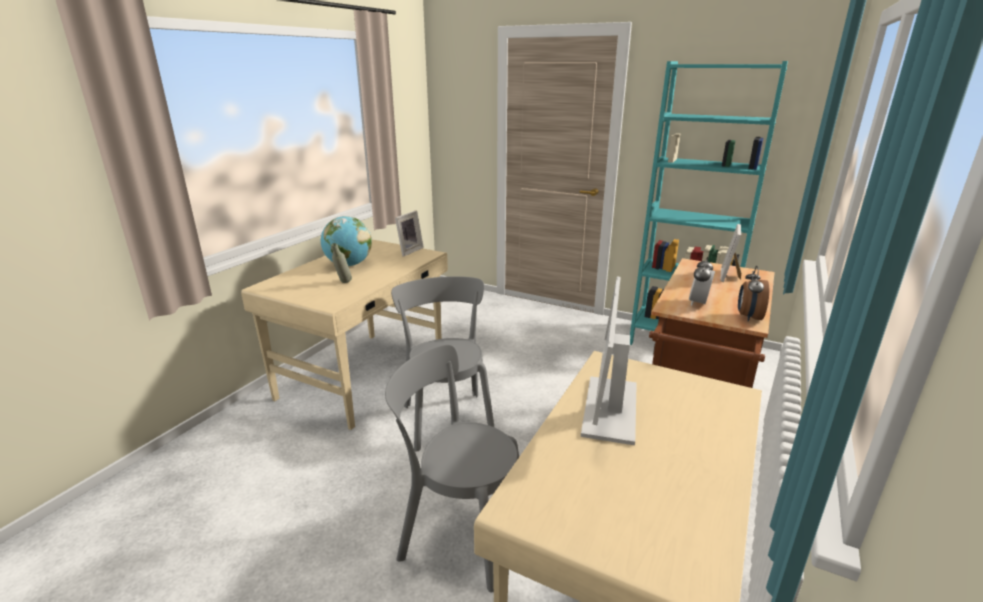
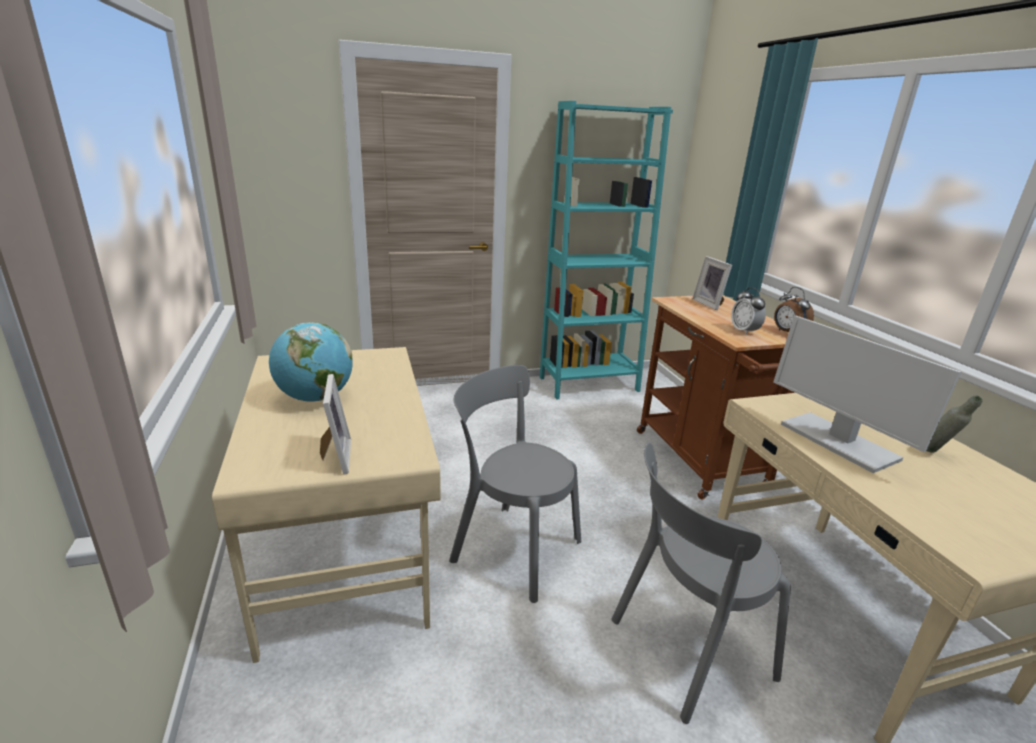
camera: 45 degrees left, 0 degrees up
(343, 283) = (364, 424): grey bottle -> grey bottle (936, 453)
(408, 251) = (357, 357): picture frame -> picture frame (334, 457)

